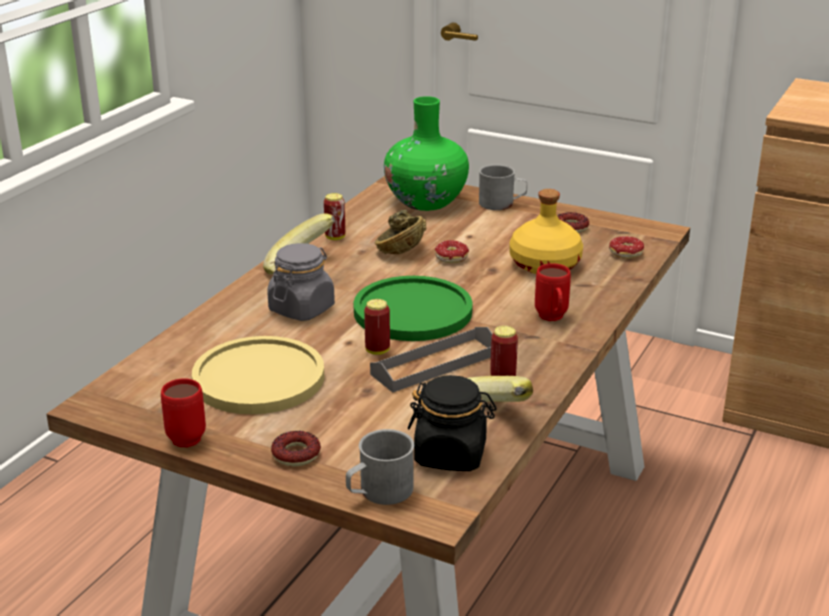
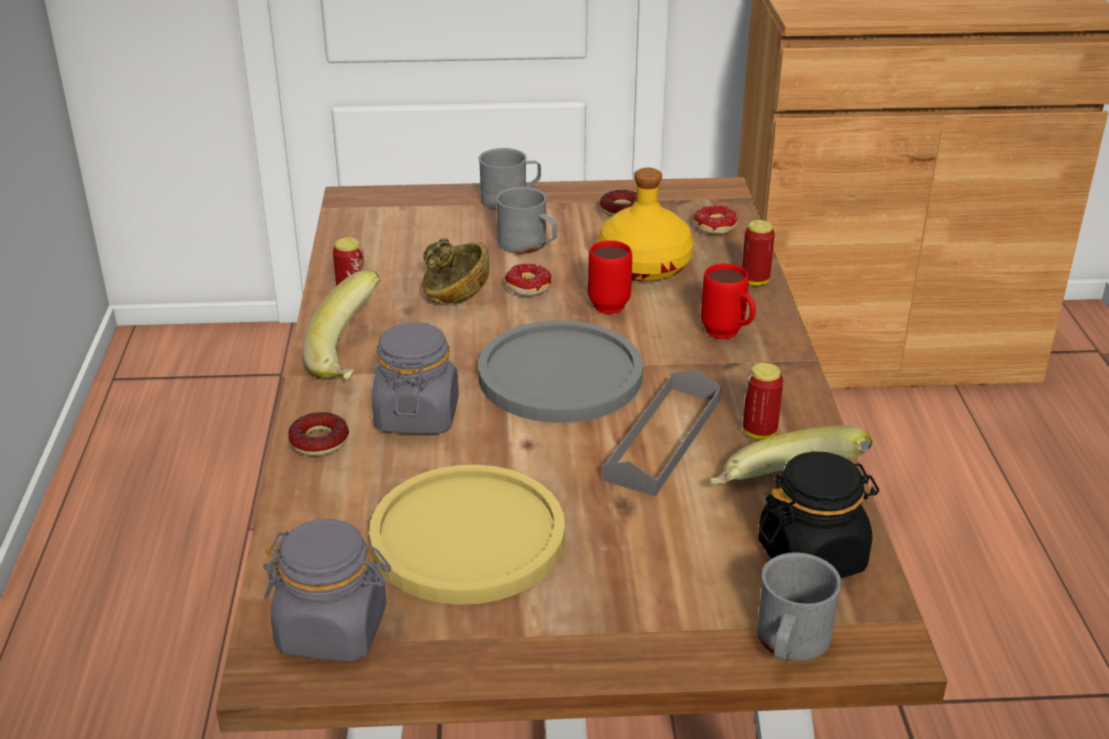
camera: 30 degrees left, 5 degrees up
(138, 398) = (333, 630): none -> grey jar
(190, 435) = (466, 659): red mug -> red mug (606, 302)
(296, 454) = (635, 631): donut -> donut (319, 441)
(377, 351) = (576, 444): can -> can (755, 281)
(412, 311) = (560, 375): green plate -> grey plate
(426, 201) = (416, 219): green vase -> none
(481, 233) = (528, 245): none -> grey mug

